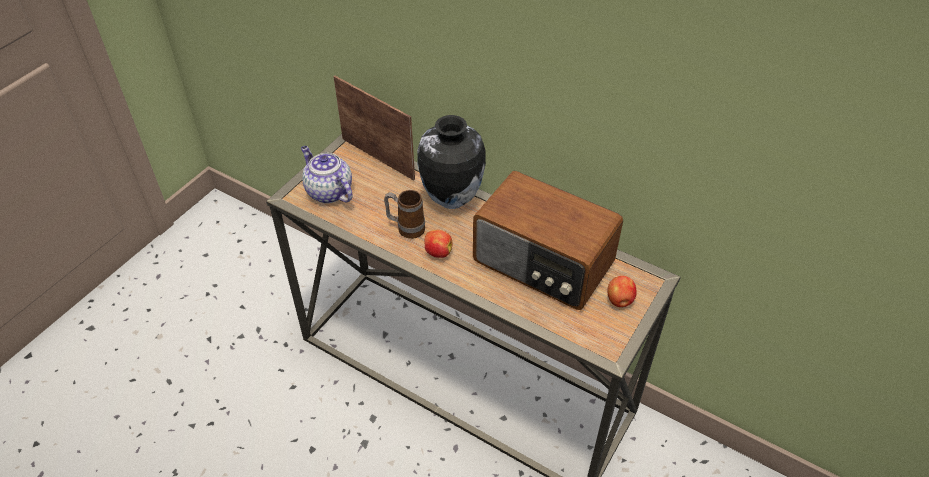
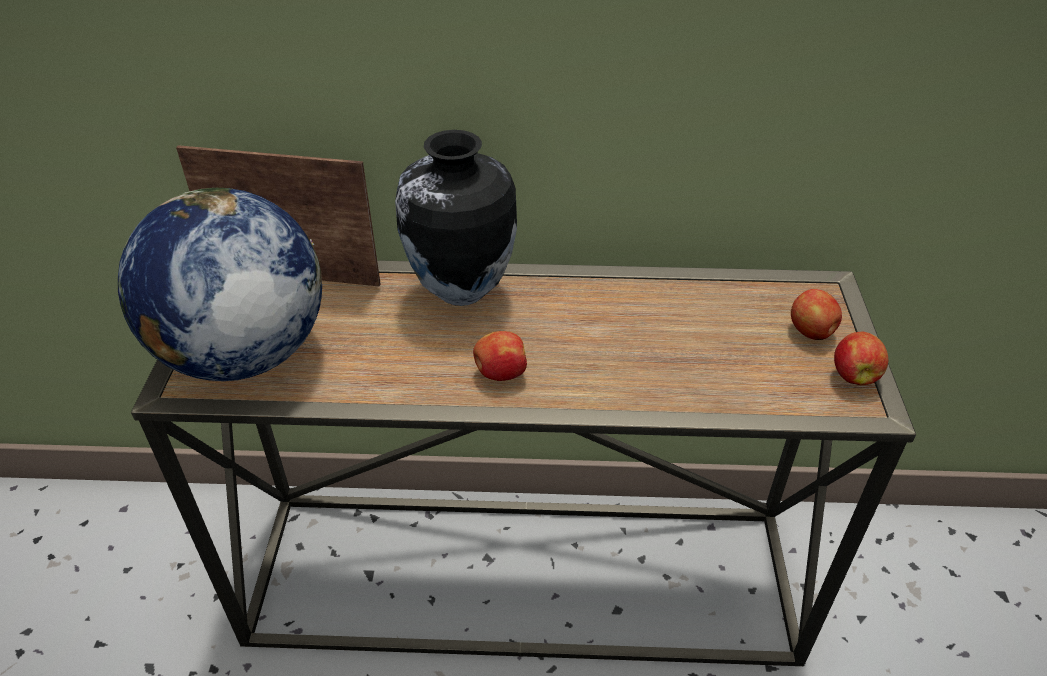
camera: 30 degrees left, 5 degrees down
(328, 191) = (242, 354): teapot -> globe
(406, 228) = (420, 359): mug -> none
(542, 263) = (668, 326): radio -> none
(619, 333) = (854, 375): none -> apple

